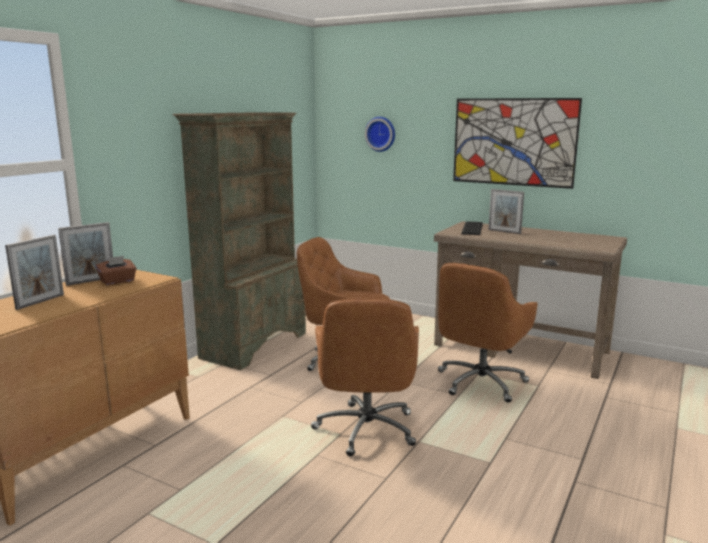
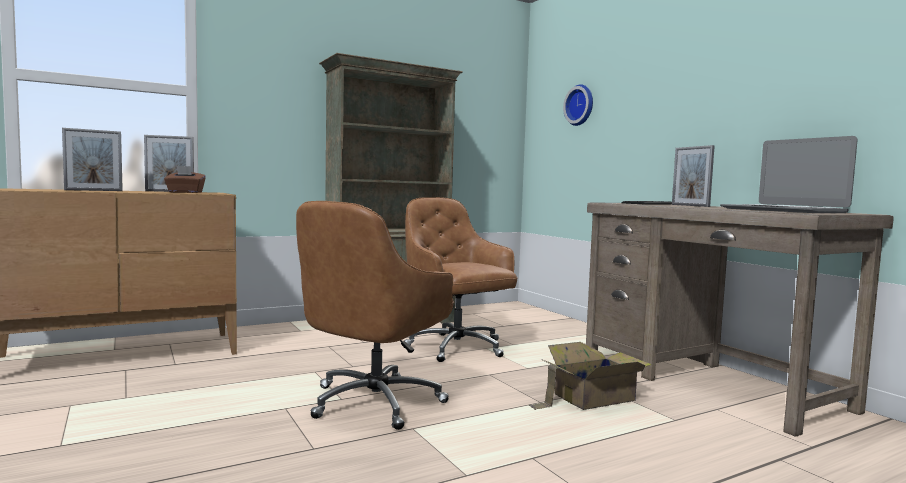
camera: 30 degrees right, 10 degrees down
(480, 382) = (590, 397): brown office chair -> cardboard box
(513, 142) = (723, 89): picture -> none
(577, 241) = (783, 210): none -> laptop

